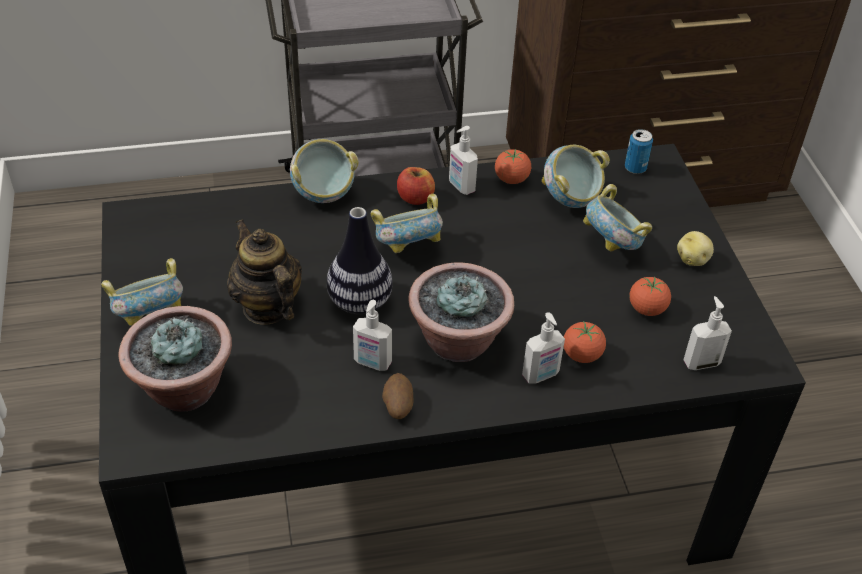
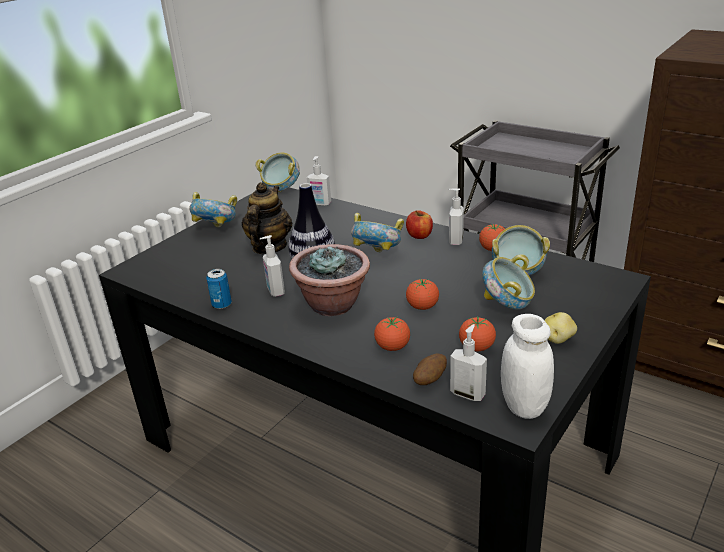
camera: 50 degrees right, 15 degrees down
(183, 389) = (182, 260): potted plant -> none
(323, 194) = (372, 216): bowl -> bowl (281, 190)
(397, 406) = (255, 315): potato -> potato (429, 380)
(541, 375) = (351, 343): soap dispenser -> soap dispenser (320, 204)
(544, 291) = (422, 307): none -> tomato
(635, 168) = (594, 276): can -> can (222, 305)
(751, 345) = (524, 406): none -> white jar

